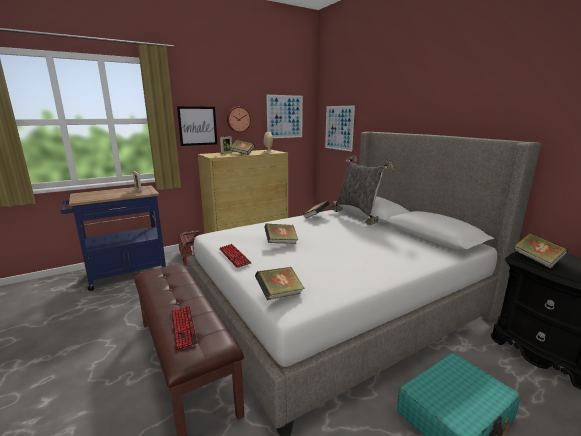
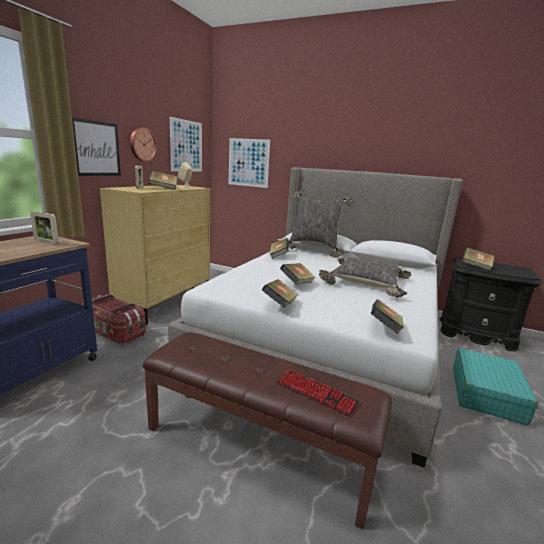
camera: 35 degrees left, 0 degrees up
(234, 256) = (280, 305): keyboard -> book
(355, 252) = (366, 281): none -> pillow

